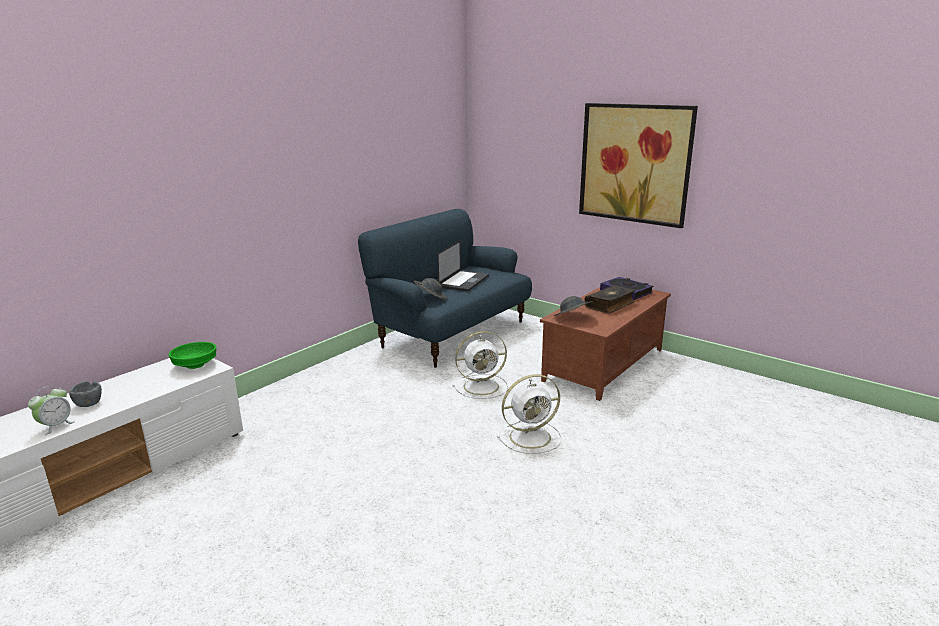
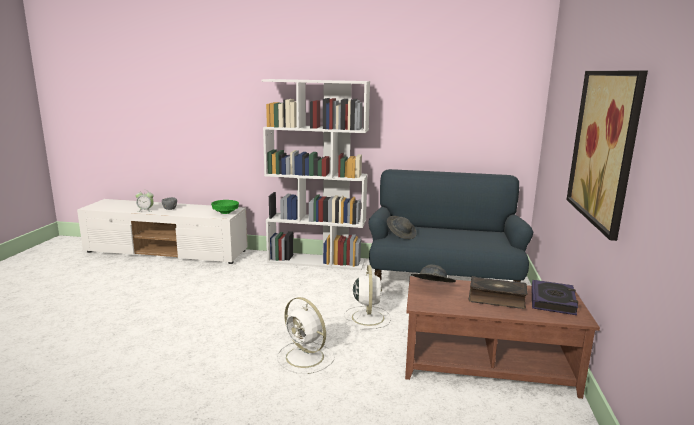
camera: 60 degrees right, 5 degrees down
(317, 377) = (317, 261): none -> white bookcase
(464, 282) = (455, 237): laptop -> none
(482, 386) = (367, 317): white fan -> white fan turned 135 degrees counterclockwise

